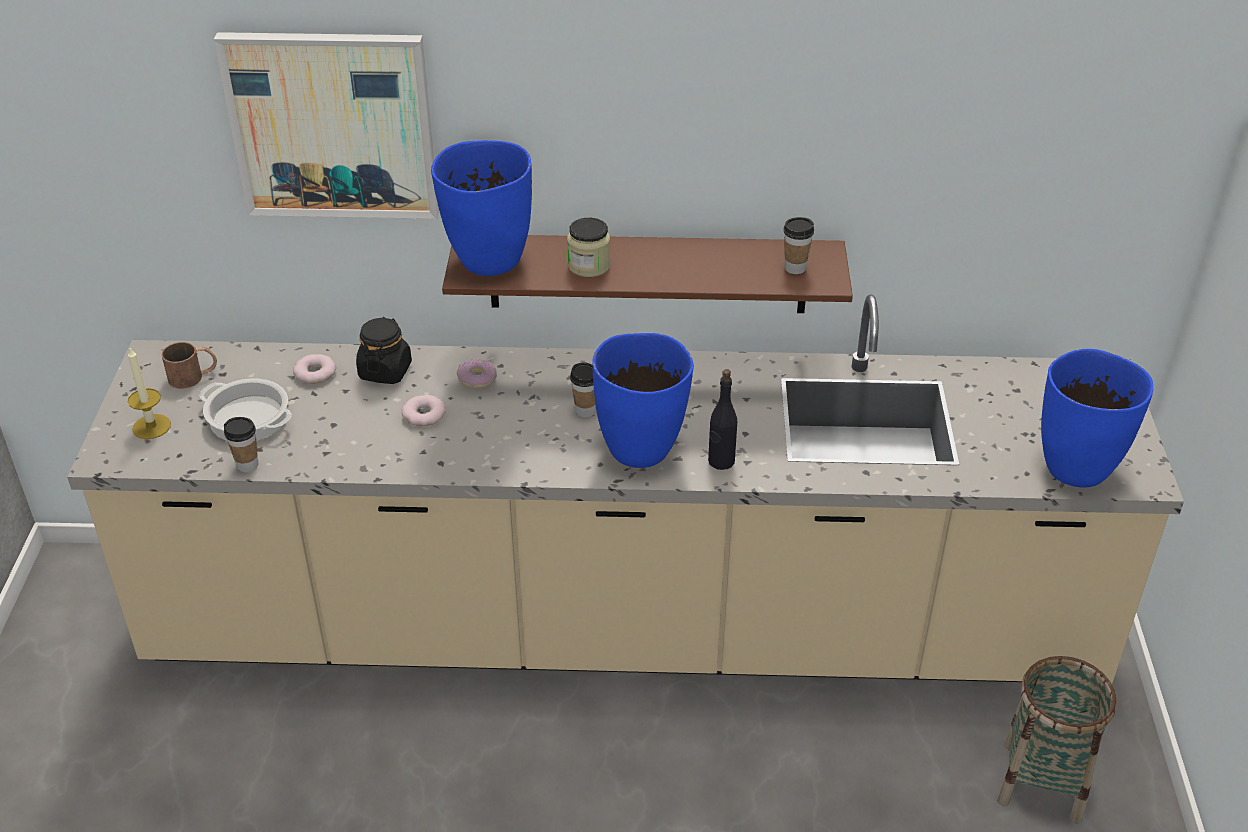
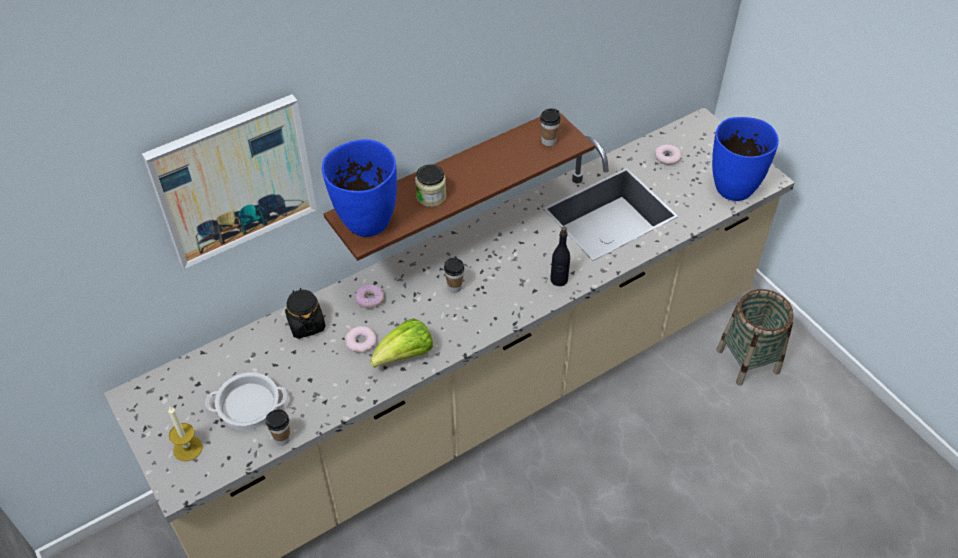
camera: 35 degrees left, 10 degrees up
(193, 376) = (179, 396): brown mug -> none
(315, 373) = (261, 350): donut -> donut (667, 157)
(456, 451) = (405, 356): none -> lettuce
(641, 448) = (508, 295): blue vase -> none

